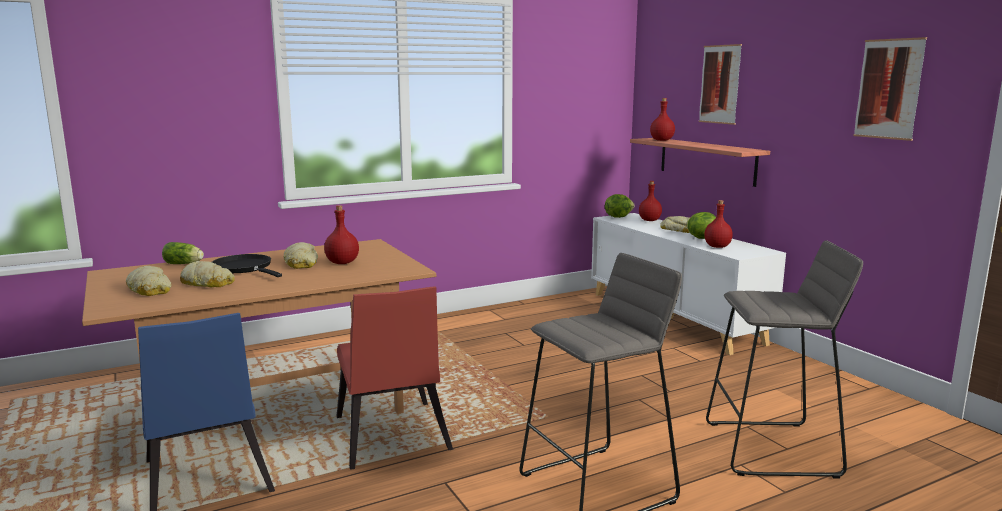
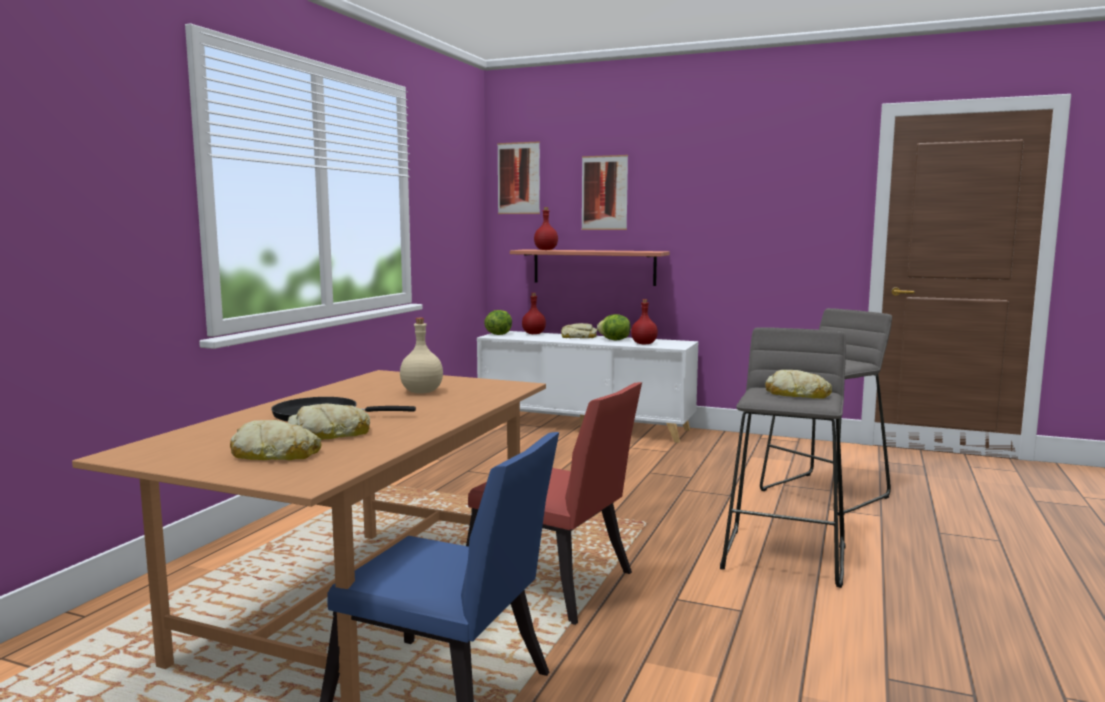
camera: 40 degrees left, 5 degrees down
(184, 264) = (214, 426): lettuce -> none
(301, 263) = (373, 399): bread -> bread (797, 394)
(342, 262) = (421, 392): red bottle -> beige bottle
(889, 89) = (784, 191): picture -> picture (518, 178)

